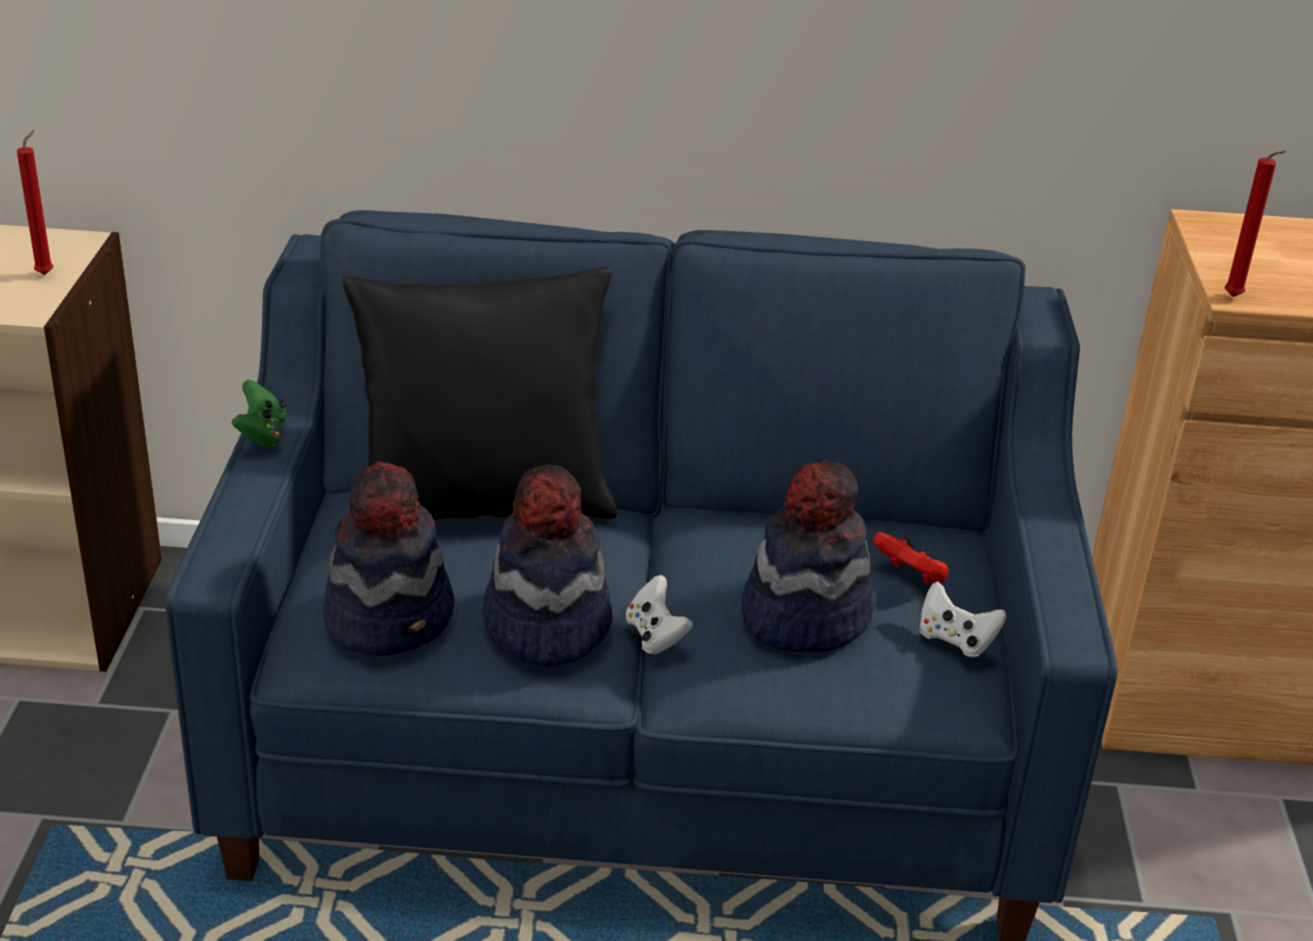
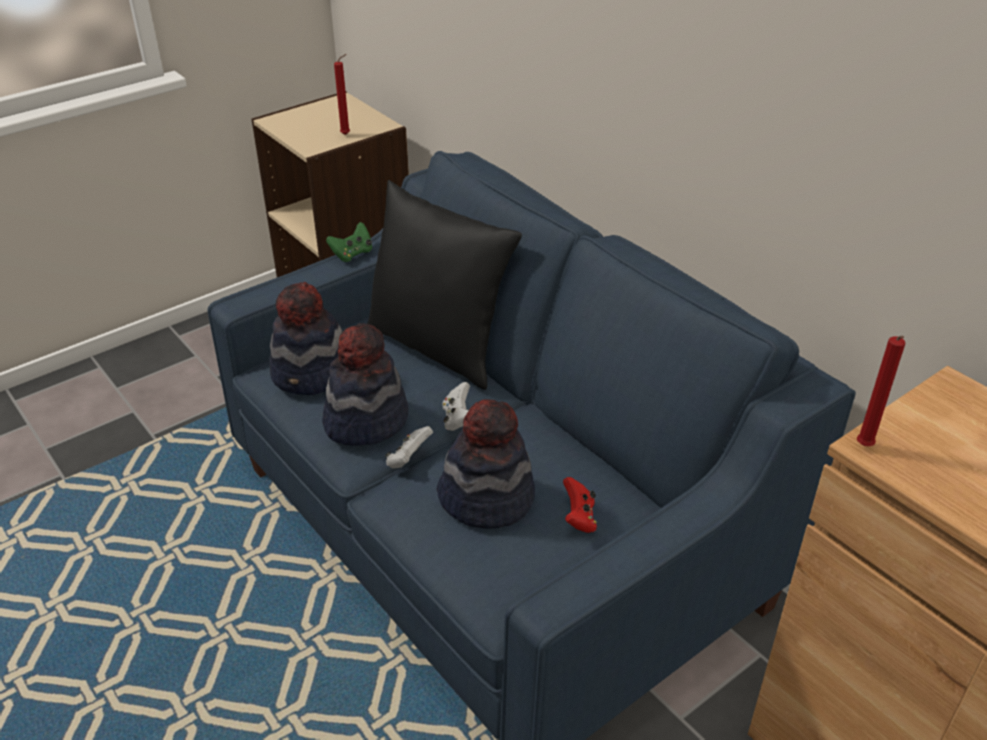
camera: 50 degrees right, 5 degrees up
(955, 640) = (544, 569): white game controller -> white game controller (457, 419)

